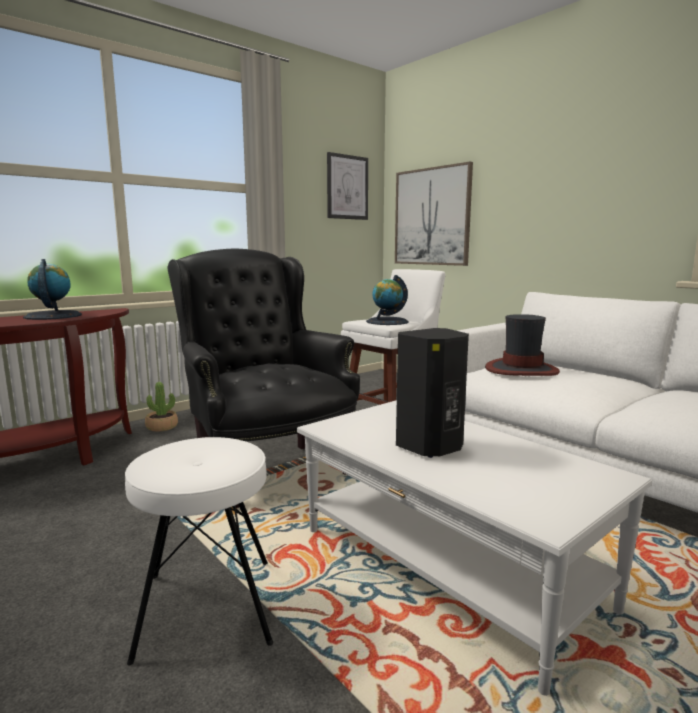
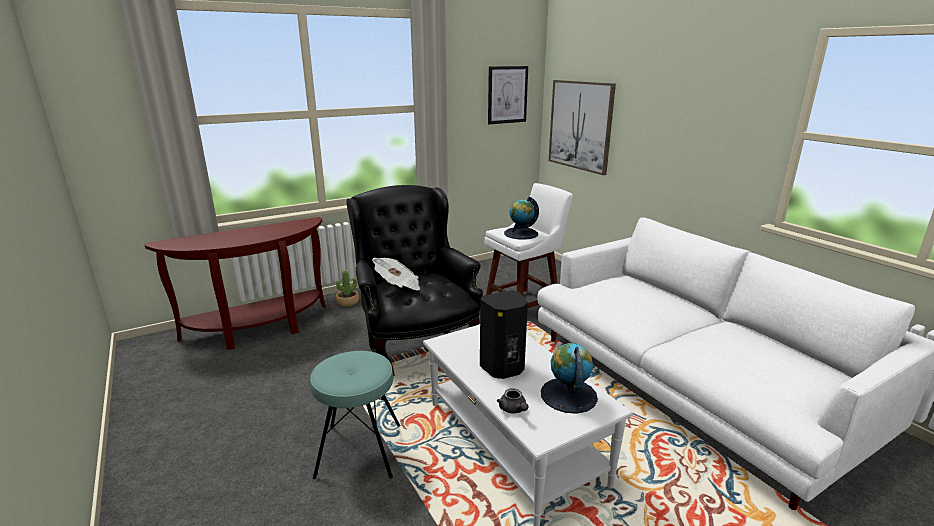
camera: 10 degrees right, 10 degrees up
(53, 316) = (269, 230): globe -> globe (568, 395)
(206, 607) = (359, 450): white stool -> turquoise stool
(246, 370) = (398, 285): none -> newspaper
(478, 491) = (513, 410): none -> grey teapot
(521, 370) = (613, 292): hat -> none

